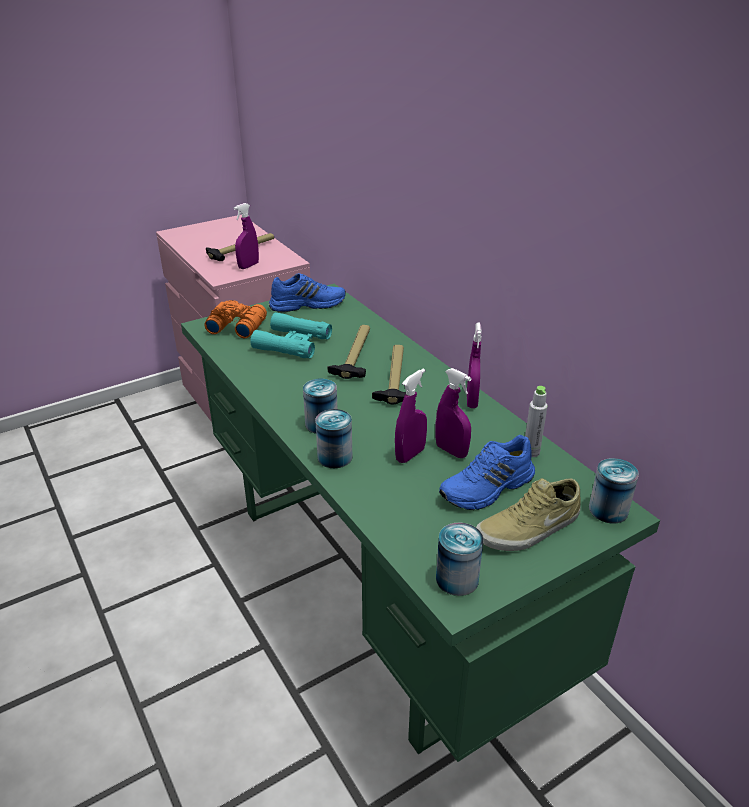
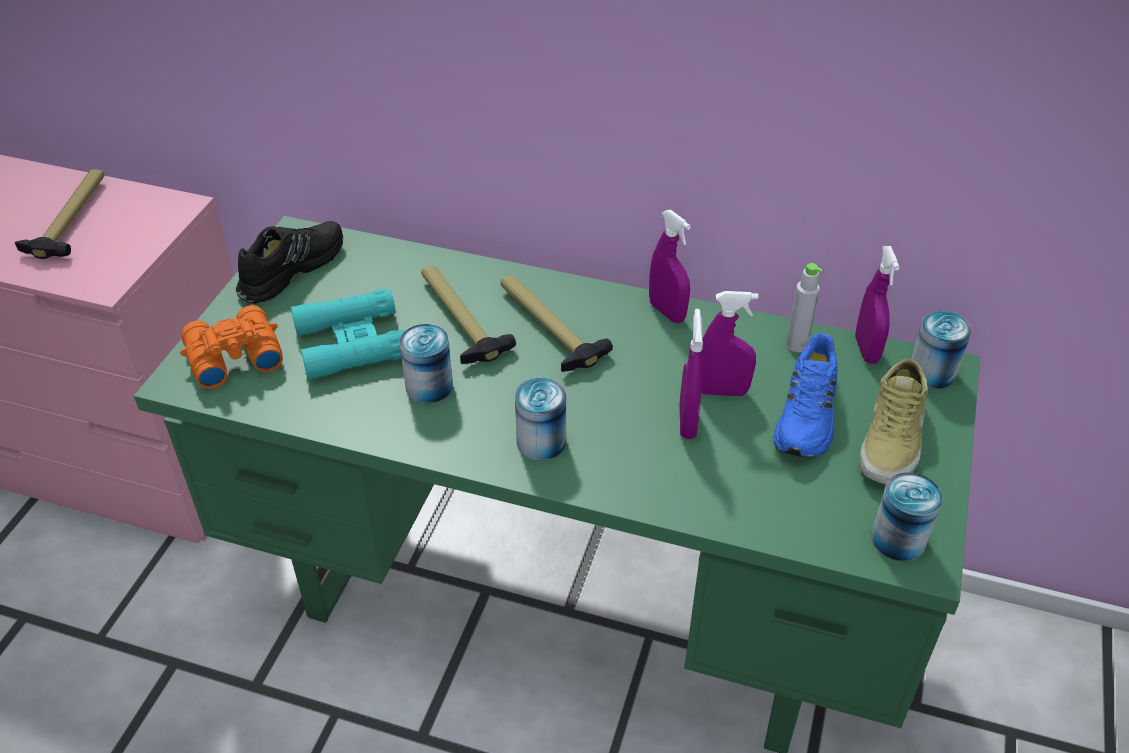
camera: 40 degrees left, 10 degrees up
(248, 266) = (122, 244): purple spray bottle -> purple spray bottle (866, 350)
(307, 304) = (291, 269): blue shoe -> black shoe
(335, 457) = (612, 477): can -> can (429, 386)

